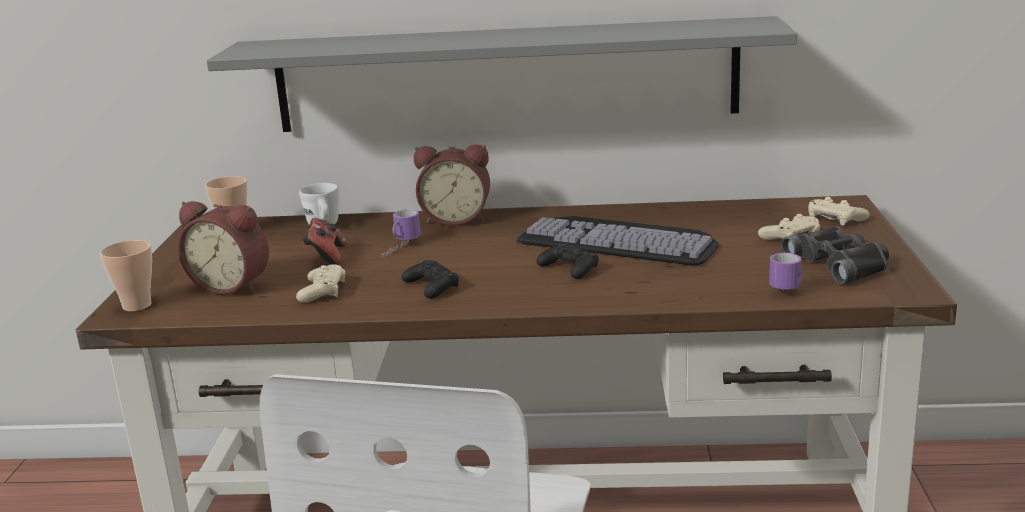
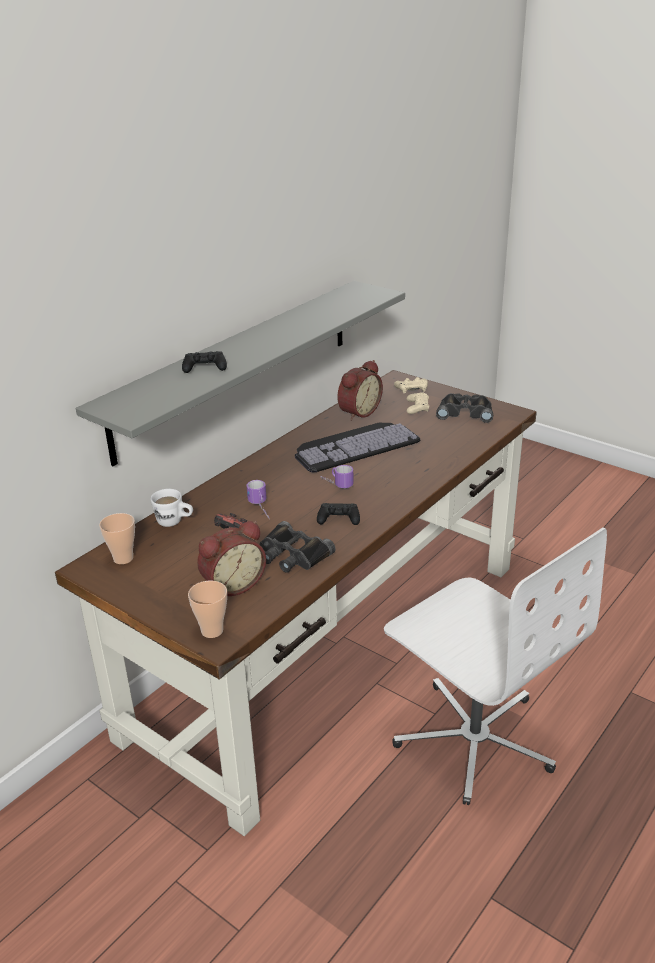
camera: 55 degrees left, 10 degrees up
(322, 291) = (292, 555): beige game controller -> black binoculars
(456, 219) = (241, 476): alarm clock -> alarm clock (358, 412)
(569, 268) = (373, 473): black game controller -> black game controller (205, 367)
(782, 285) = (470, 434): mug -> mug (336, 485)

